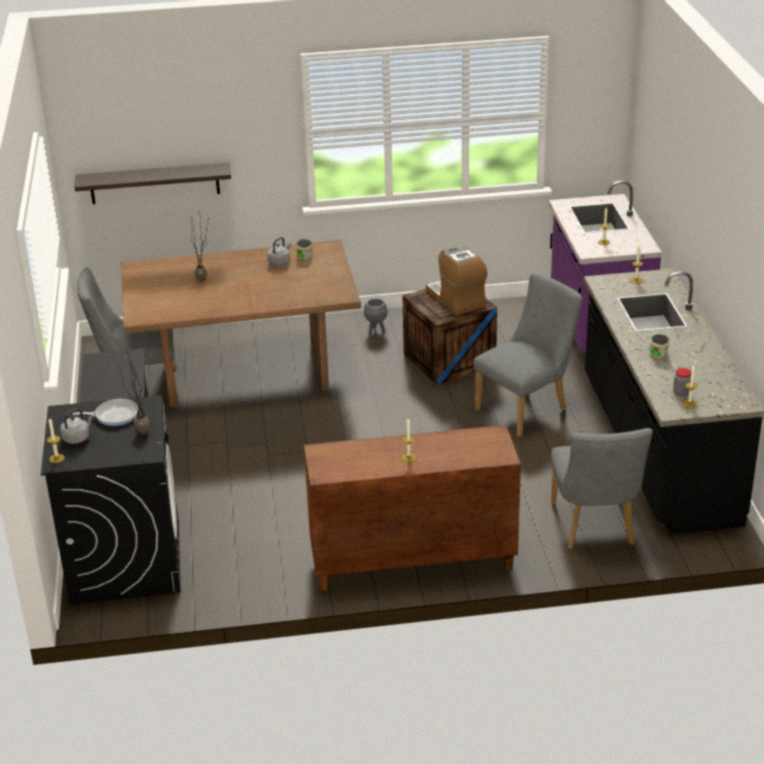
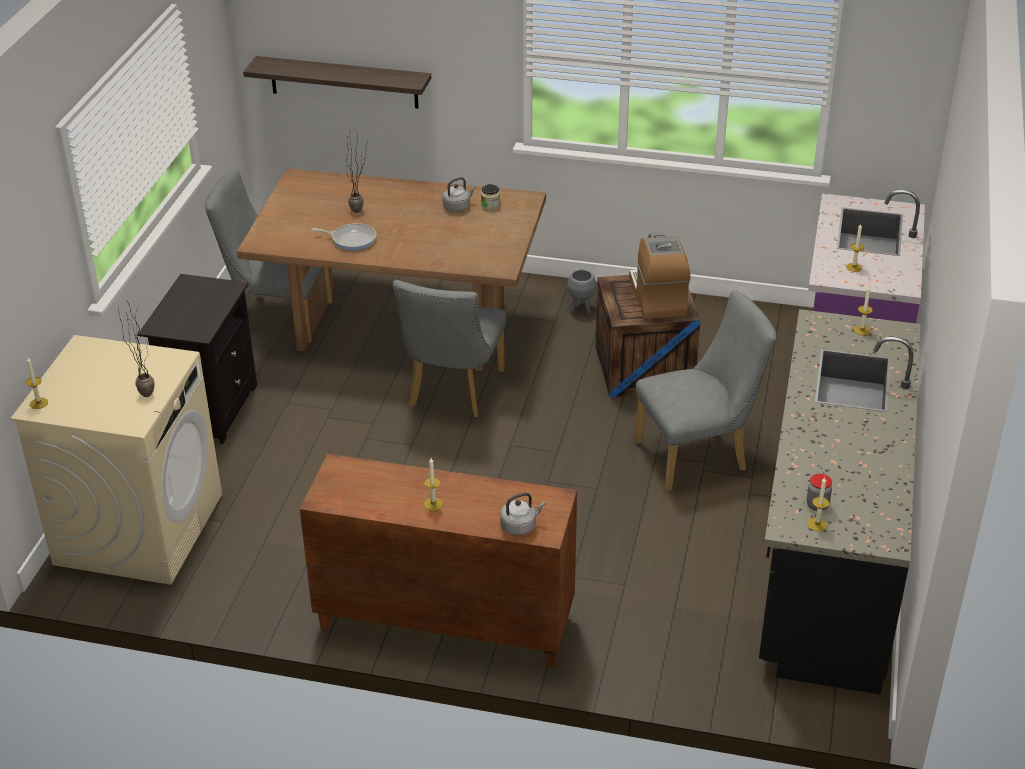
camera: 20 degrees right, 5 degrees up
(77, 438) = (76, 383): grey kettle -> grey kettle (520, 526)
(114, 415) = (132, 364): frying pan -> frying pan (351, 239)
(125, 560) = (139, 528): black washing machine -> beige washing machine
(594, 528) = (686, 641): grey chair -> grey chair (453, 392)
(658, 354) = (823, 442): jar -> none

